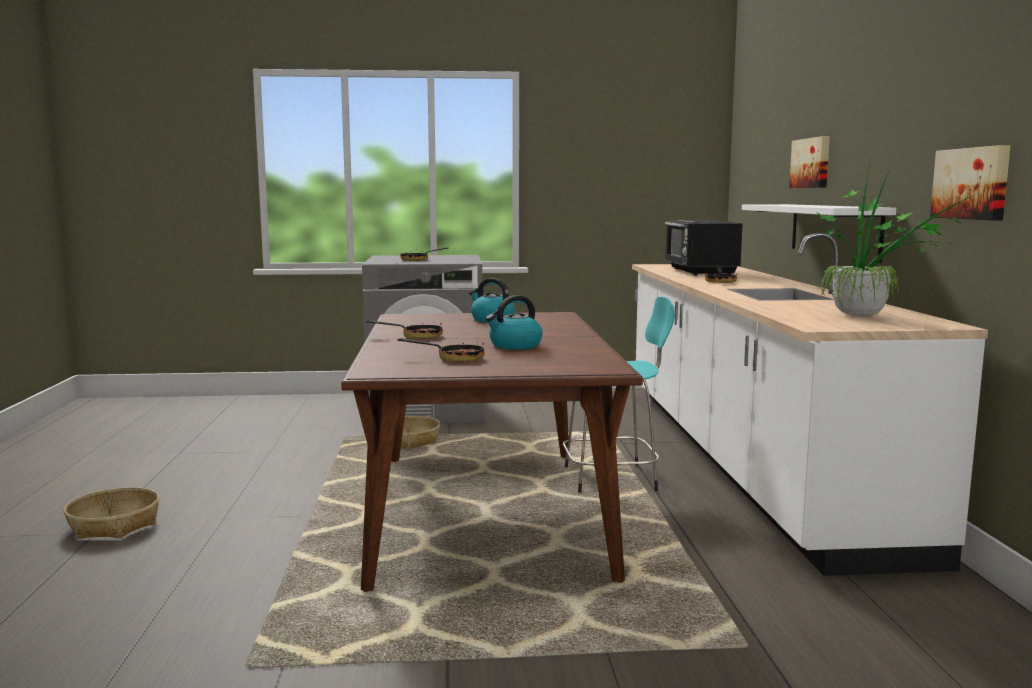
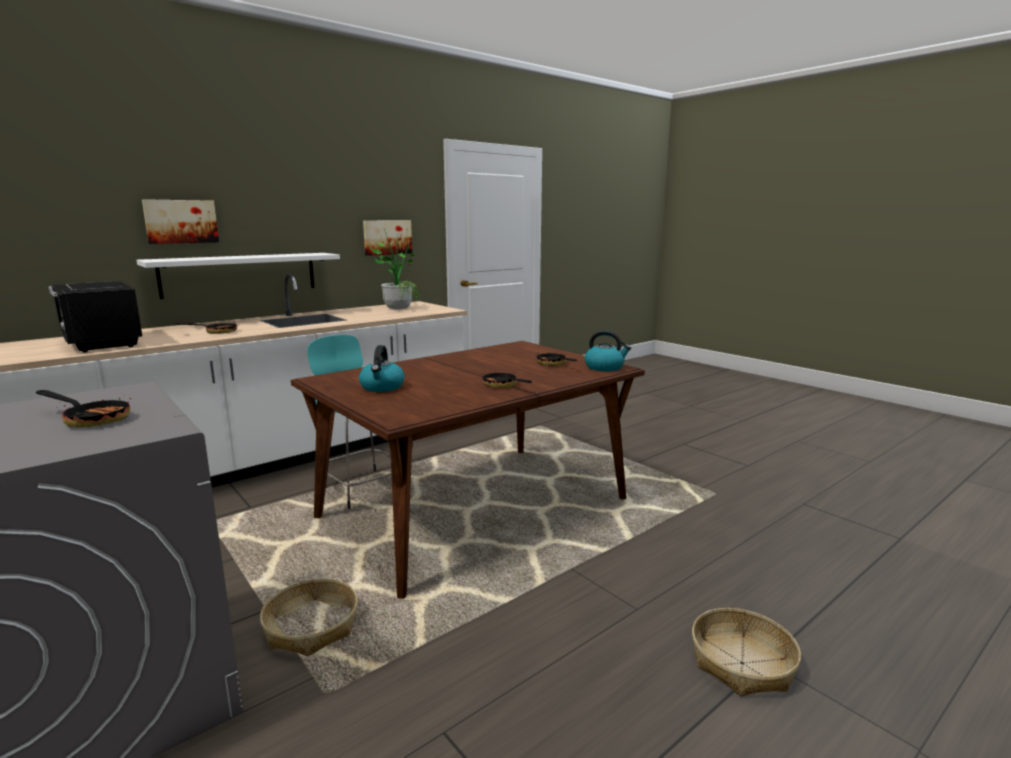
camera: 125 degrees left, 5 degrees up
(515, 346) = (491, 363): kettle -> kettle (605, 367)
(700, 272) = (101, 343): black microwave -> black microwave turned 90 degrees clockwise

